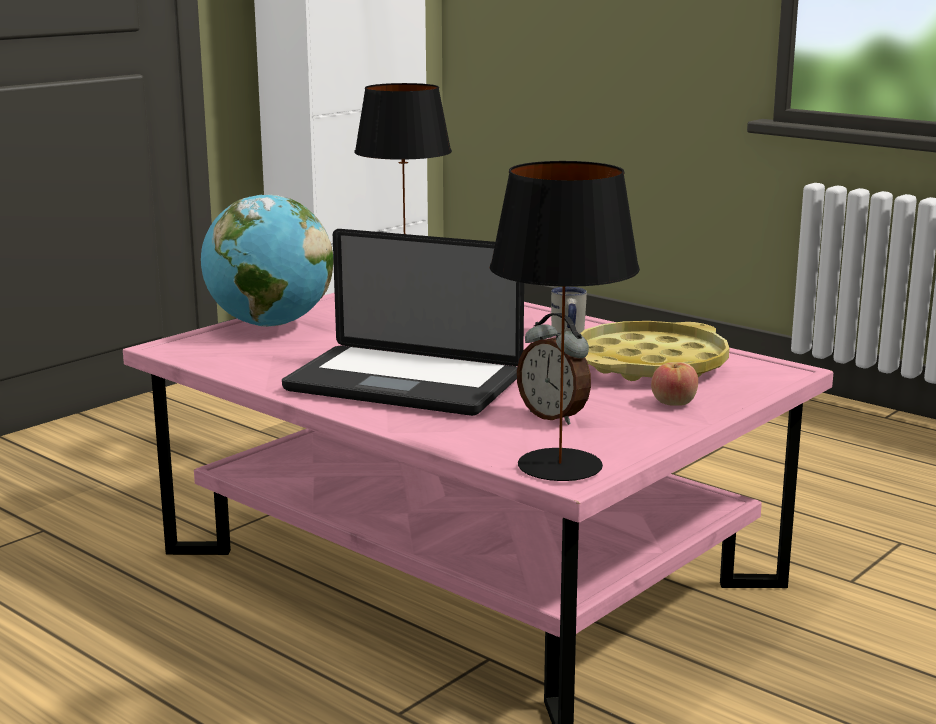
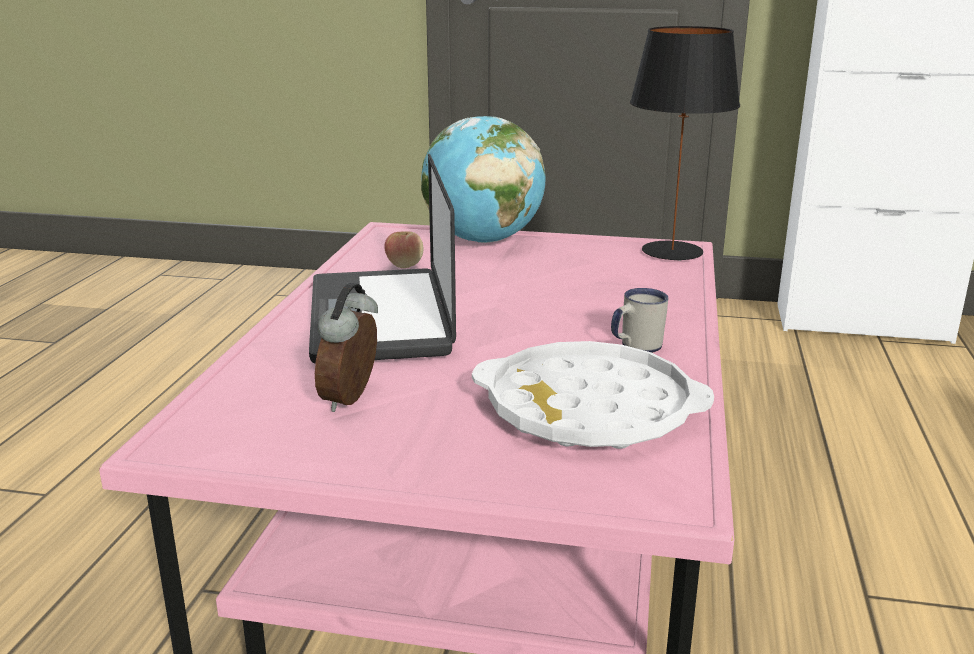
camera: 60 degrees right, 5 degrees up
(558, 465) = (196, 433): black table lamp -> none
(650, 364) = (589, 410): yellow tray -> white tray
(673, 403) = (461, 452): apple -> apple (404, 265)

